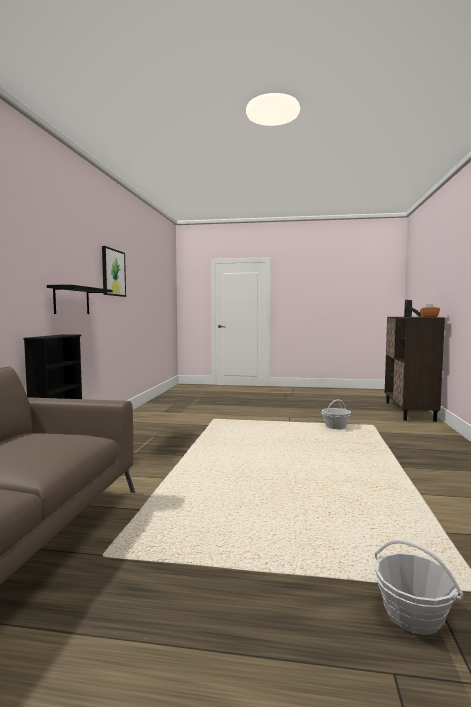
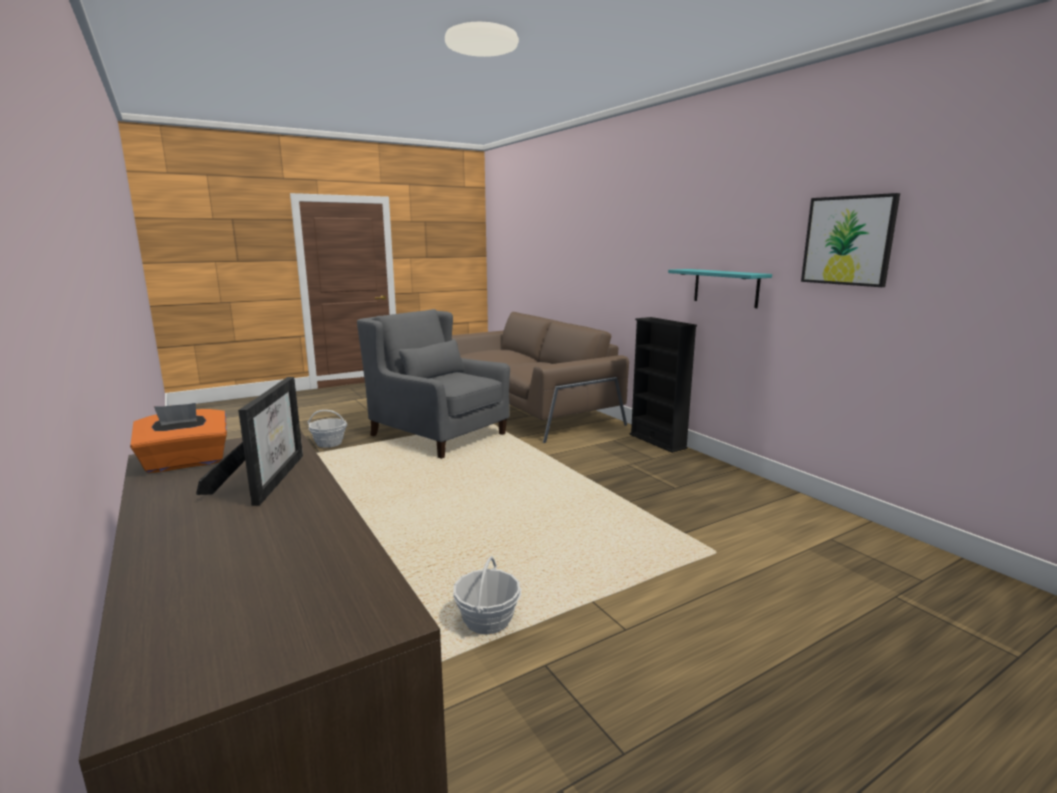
camera: 140 degrees right, 10 degrees up
(72, 300) = (726, 287): black shelf -> turquoise shelf
(214, 555) = (438, 435): none -> grey armchair

